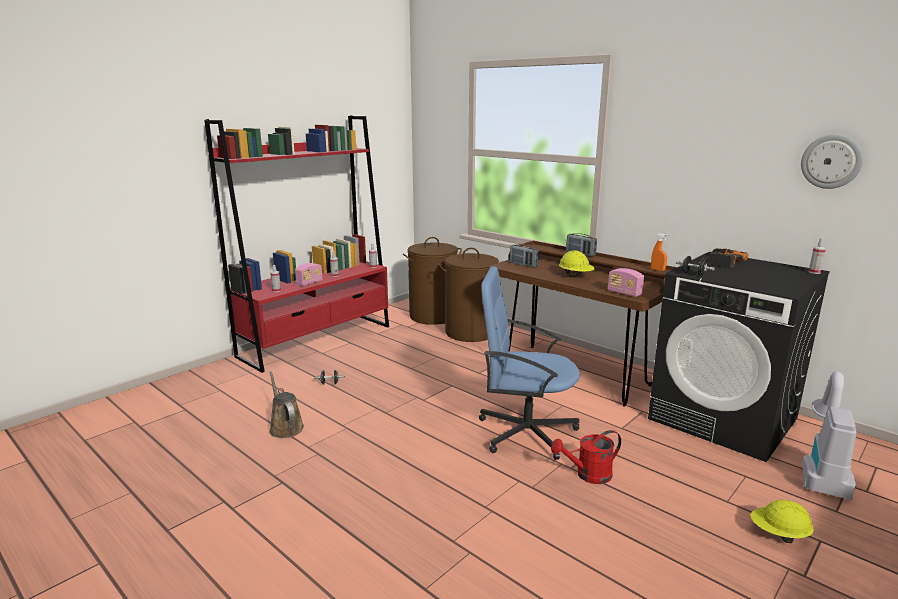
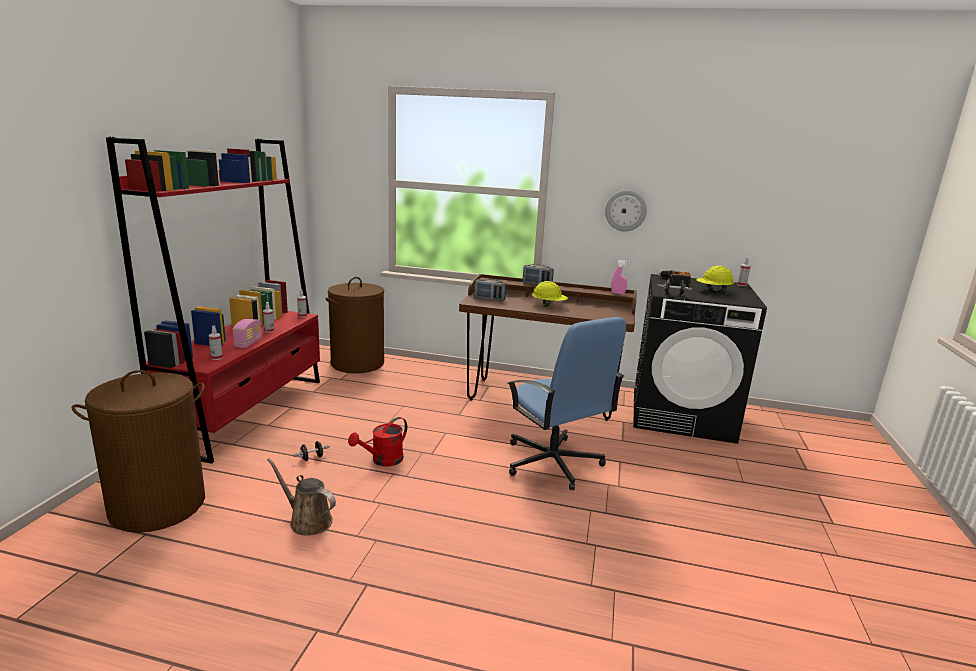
camera: 30 degrees left, 0 degrees up
(470, 332) = (412, 374): brown laundry basket -> brown laundry basket (158, 505)
(525, 432) = (553, 463): blue office chair -> blue office chair turned 105 degrees counterclockwise
(588, 475) = (637, 489): red watering can -> red watering can (382, 461)
(624, 293) = (608, 317): radio -> none
(657, 270) = (617, 293): orange spray bottle -> pink spray bottle
(779, 534) = (793, 497): yellow hard hat -> yellow hard hat (713, 291)
(822, 469) = (772, 440): vacuum cleaner -> none
(831, 161) = (747, 195): wall clock -> wall clock (625, 210)

